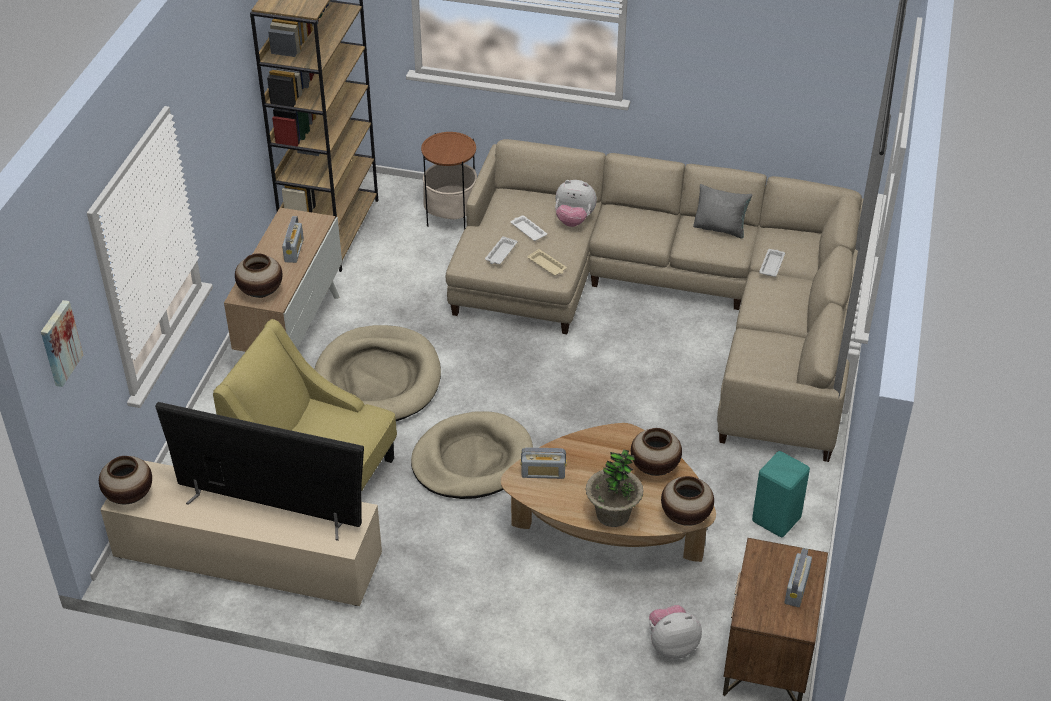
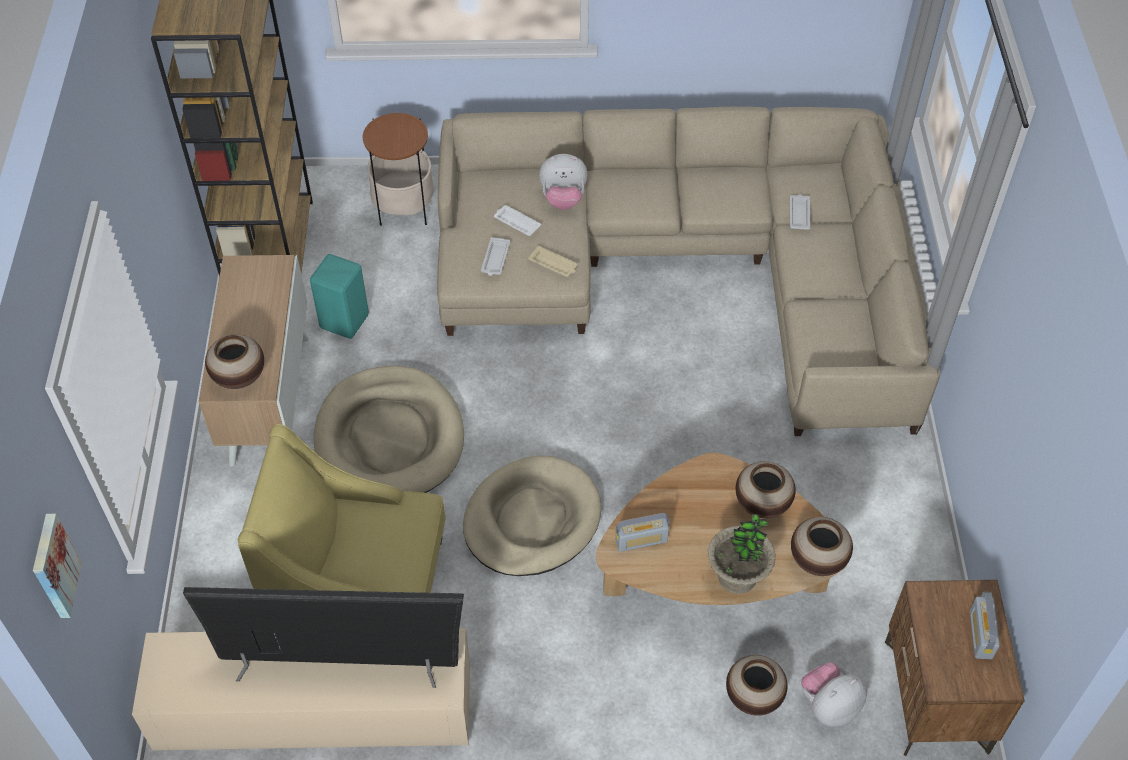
camera: 15 degrees left, 10 degrees up
(130, 496) = (162, 686): vase -> vase (753, 697)
(294, 250) = (260, 312): radio -> none
(720, 228) = (728, 178): grey pillow -> none
(776, 521) = (887, 521): turquoise stool -> turquoise stool (345, 322)

